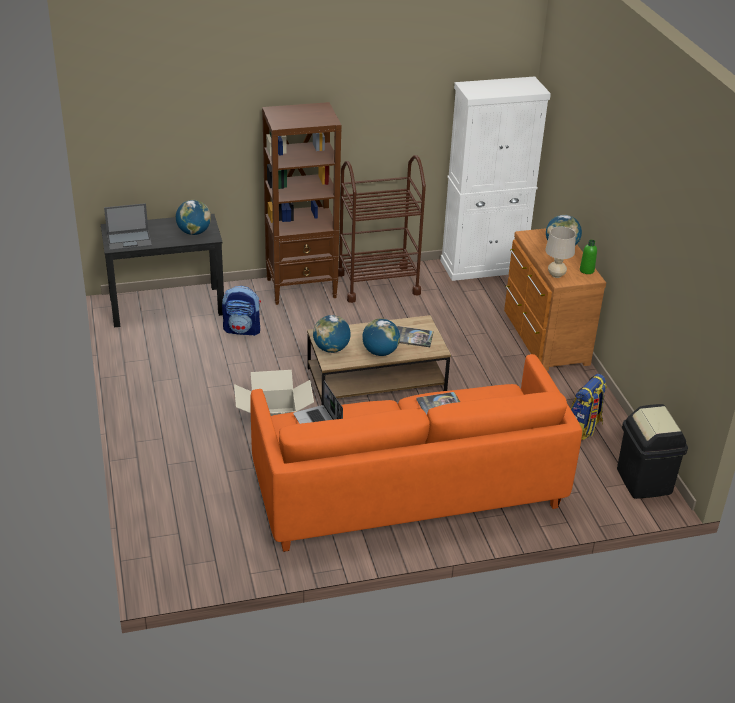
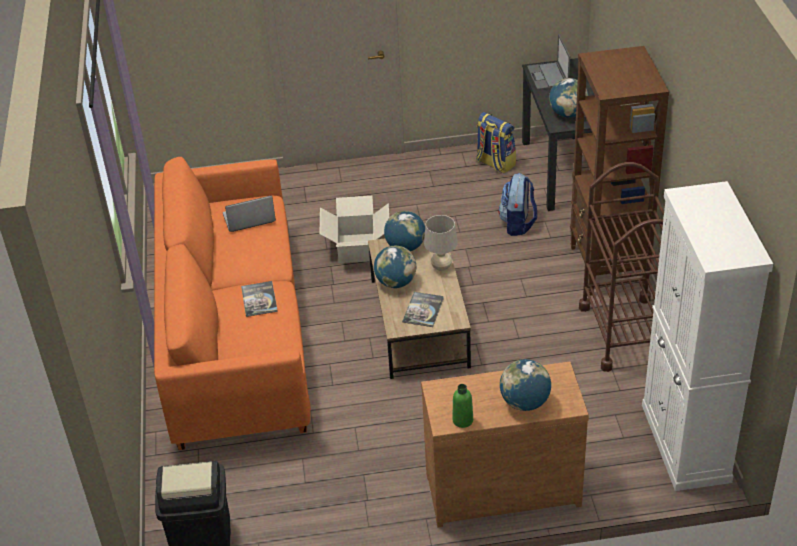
camera: 100 degrees right, 5 degrees up
(556, 275) = (452, 387): beige table lamp -> beige table lamp (441, 267)
(584, 428) = (307, 496): backpack -> backpack (495, 163)

